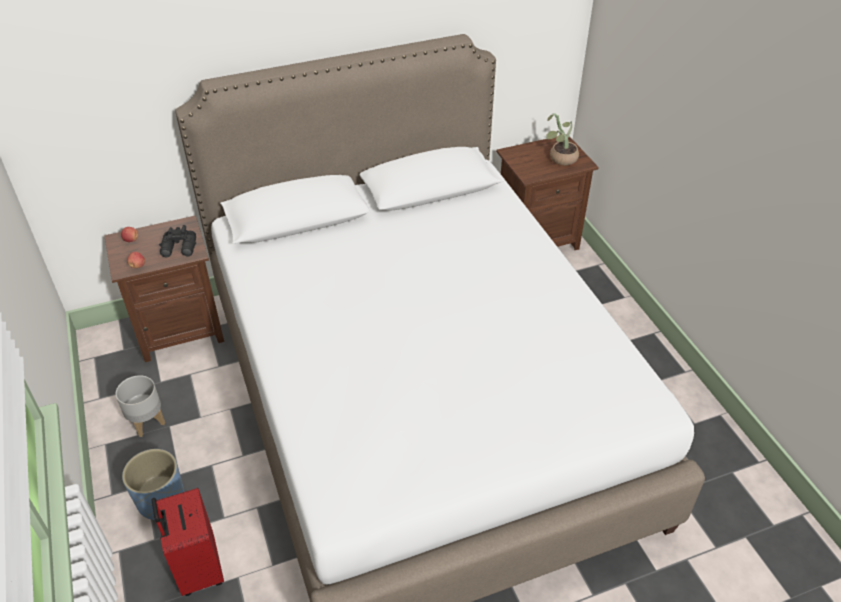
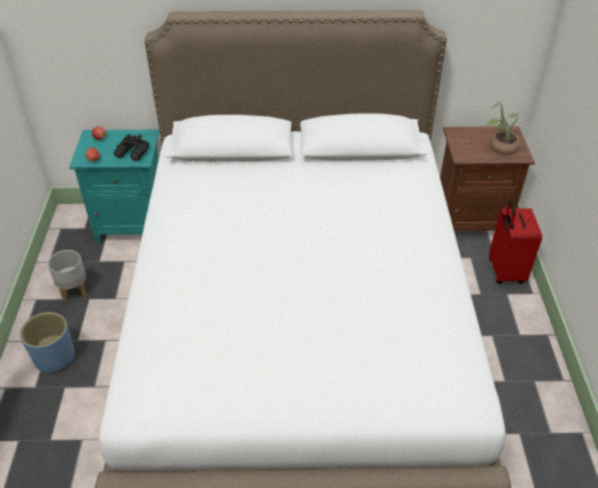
camera: 20 degrees right, 0 degrees up
(180, 330) = (133, 224): brown nightstand -> turquoise nightstand
(198, 569) = (55, 422): red suitcase -> red suitcase (504, 271)

